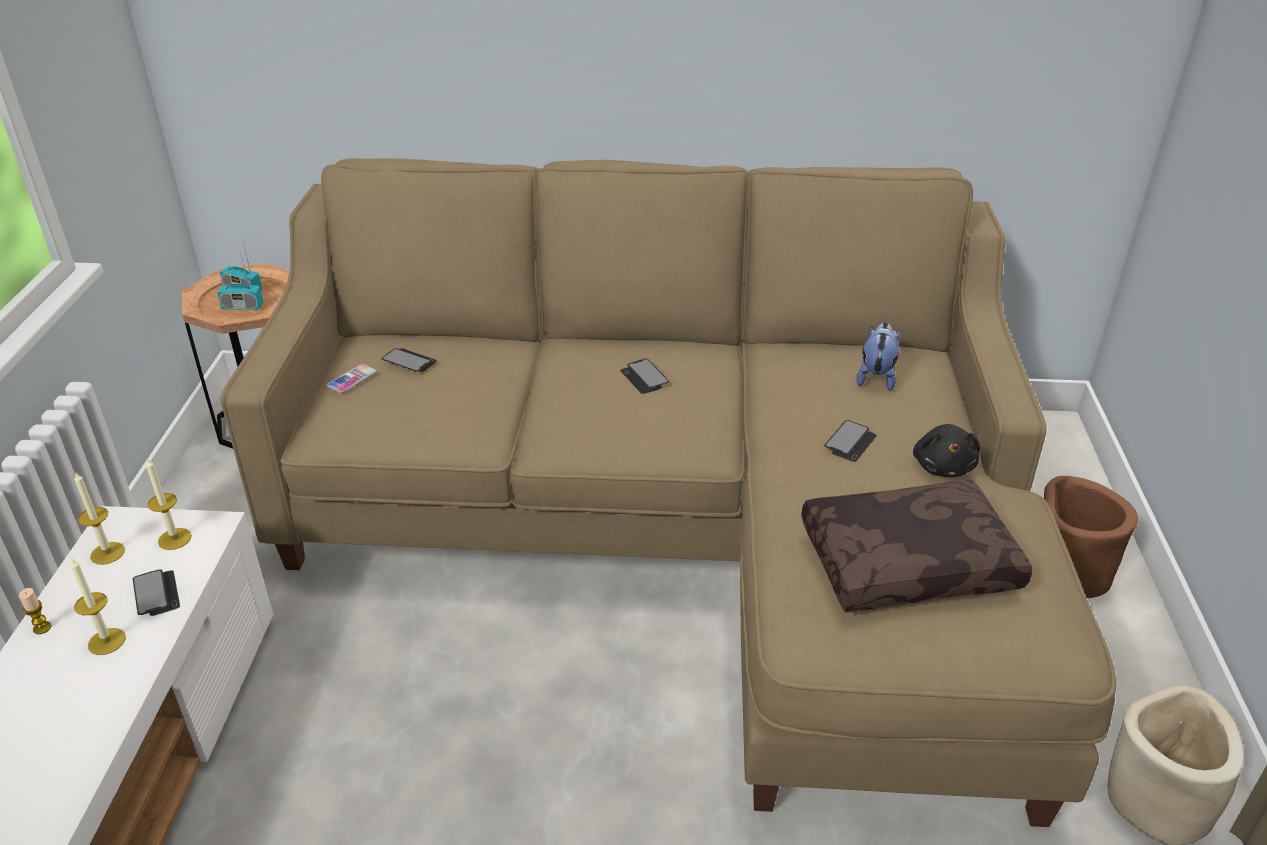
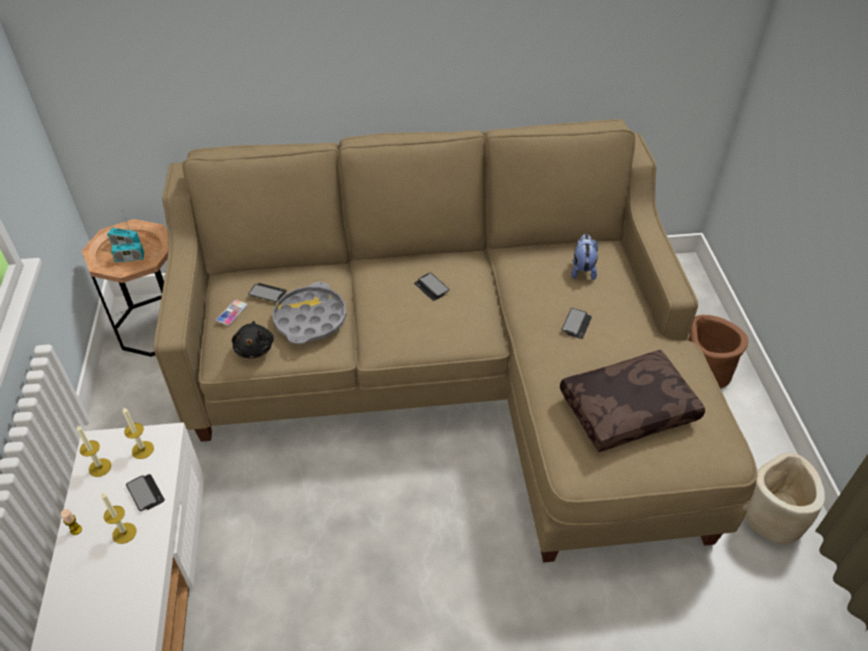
camera: 10 degrees left, 10 degrees up
(458, 397) = (310, 319): none -> grey tray
(943, 466) = (636, 333): black plush toy -> black plush toy (255, 348)

